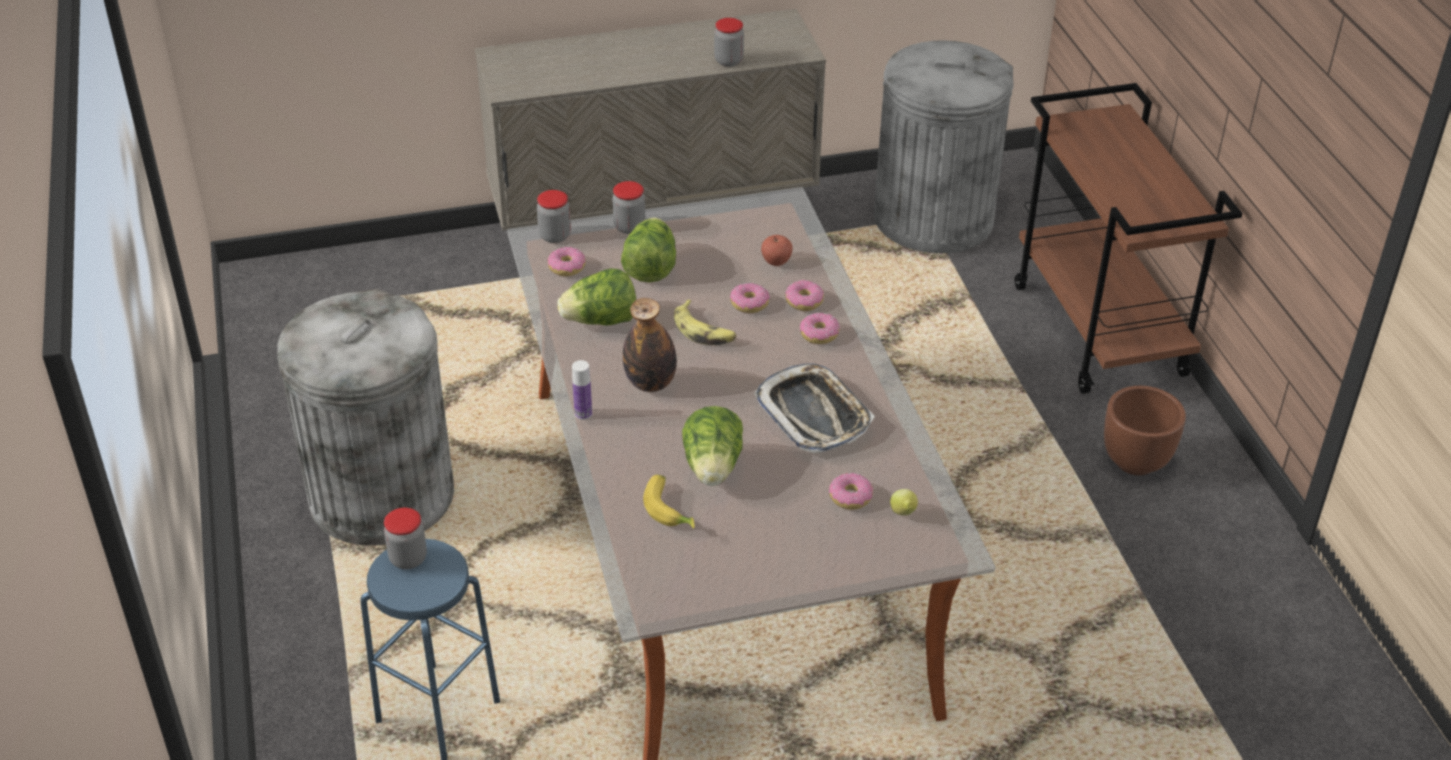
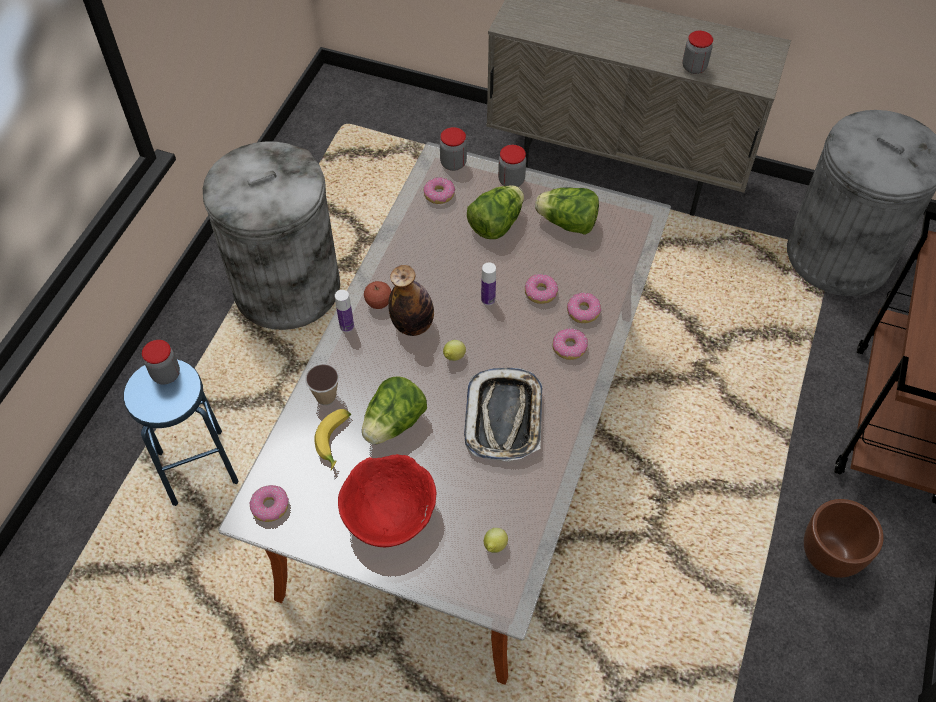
camera: 35 degrees right, 15 degrees up
(601, 321) = (424, 253): lettuce -> lettuce (567, 223)
(622, 479) = (326, 397): none -> cup
(704, 331) = (488, 299): banana -> bottle
(717, 390) = (453, 357): none -> lemon
(776, 261) = (592, 265): apple -> apple (378, 303)
(783, 539) = (390, 515): none -> red bowl
(850, 497) = (468, 508): donut -> donut (270, 507)

